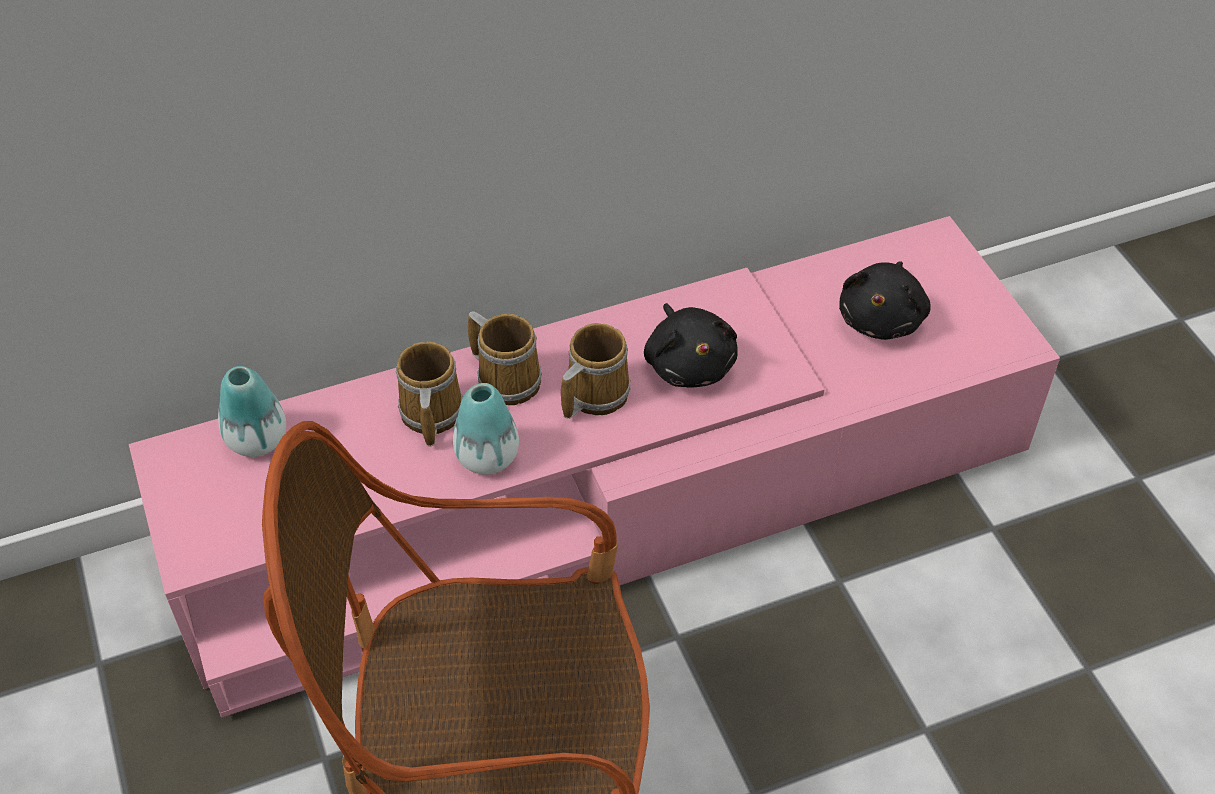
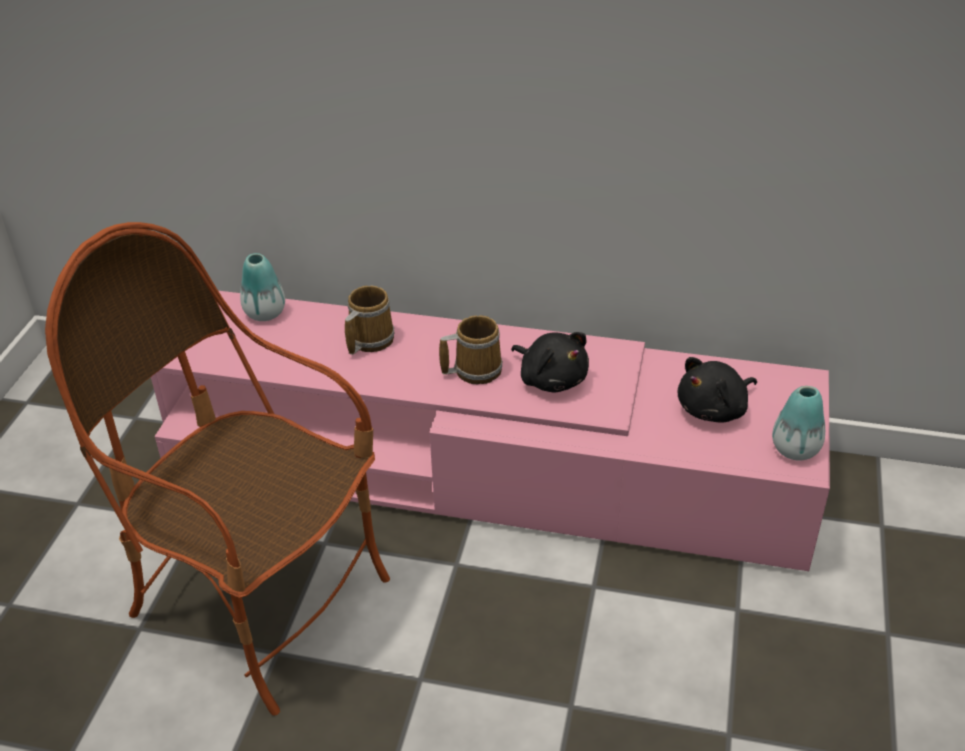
camera: 35 degrees right, 10 degrees down
(487, 457) = (379, 375): vase -> vase (795, 449)
(507, 378) = (432, 340): mug -> none
(689, 363) = (551, 378): black plush toy -> black plush toy turned 60 degrees counterclockwise

